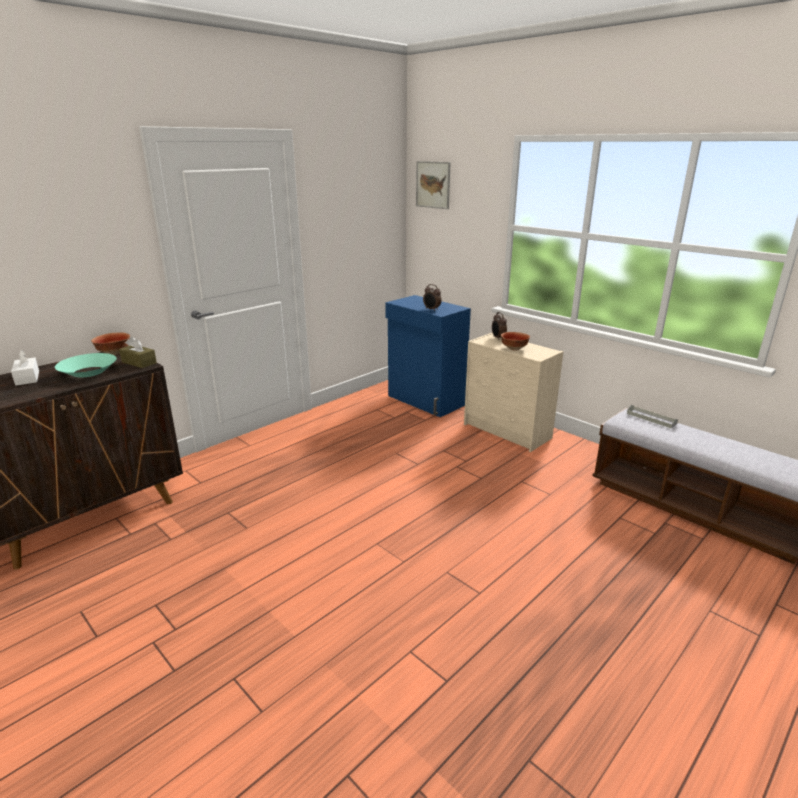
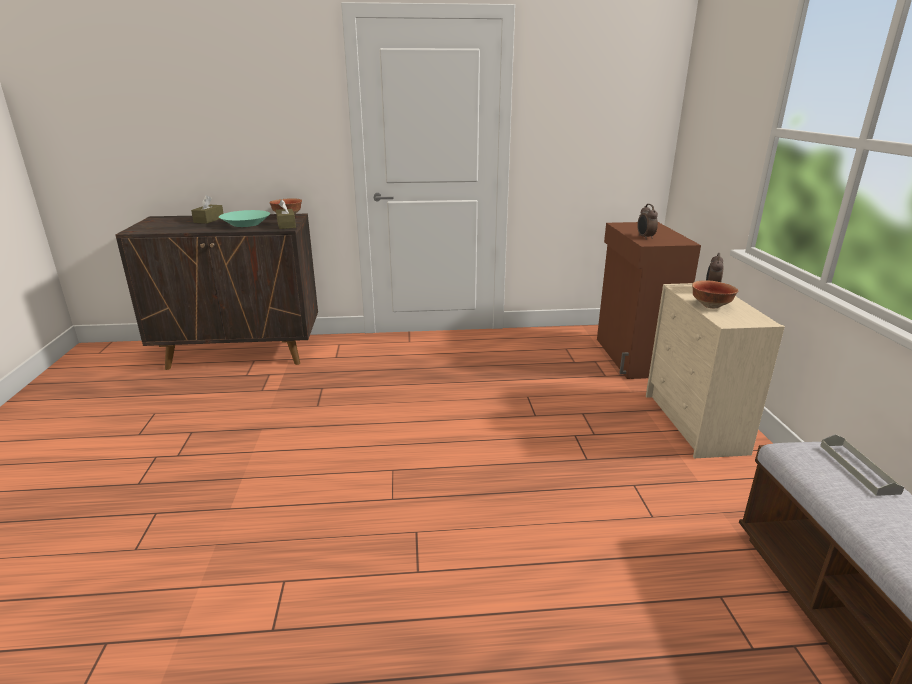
camera: 40 degrees right, 0 degrees up
(27, 378) = (209, 220): white tissue box -> brown tissue box
(425, 401) = (633, 357): blue cabinet -> brown cabinet
(433, 185) = (708, 75): picture -> none

